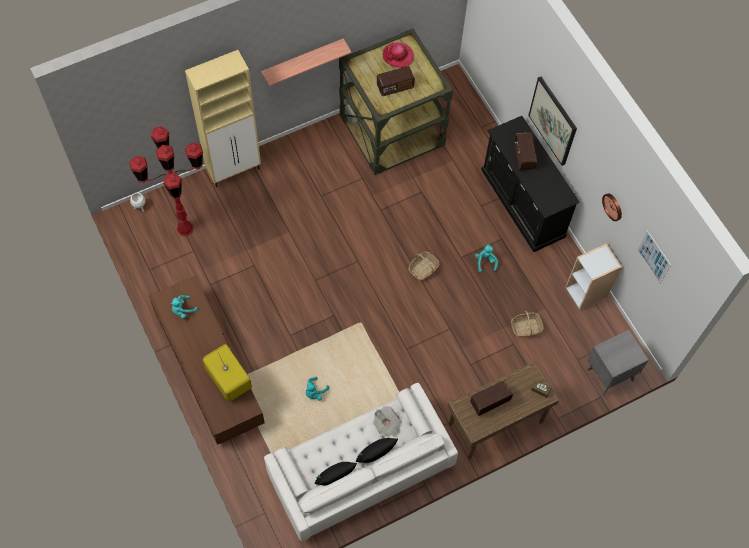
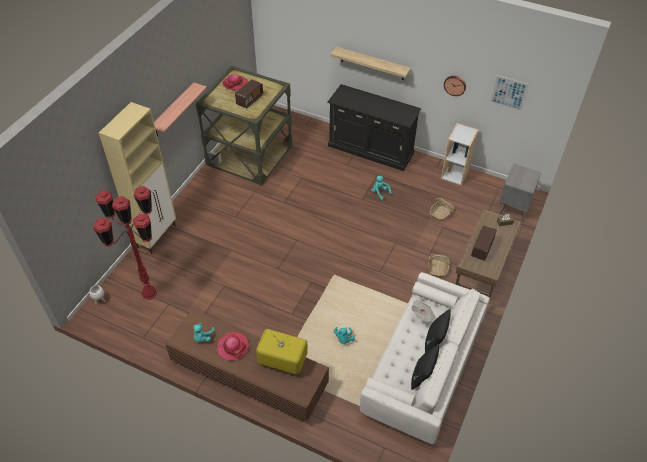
camera: 35 degrees left, 15 degrees down
(200, 337) = (233, 347): none -> hat
(423, 268) = (345, 219): basket -> basket (437, 268)
(524, 156) = (364, 103): radio -> none
(553, 121) = (372, 63): picture -> shelf

